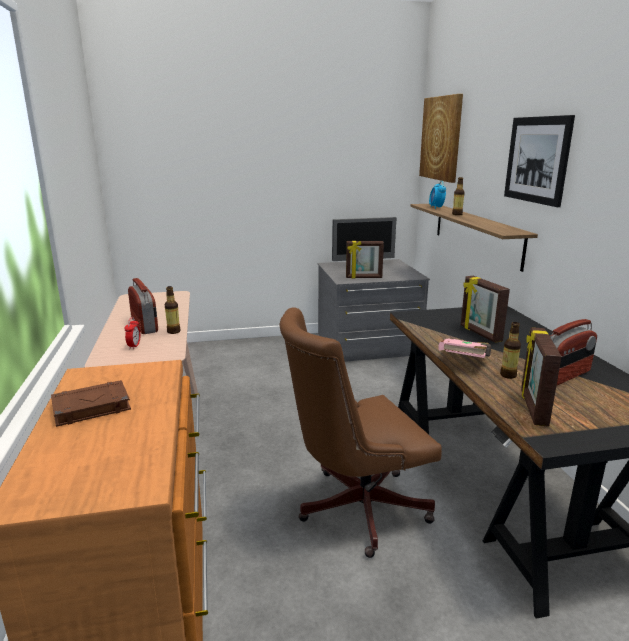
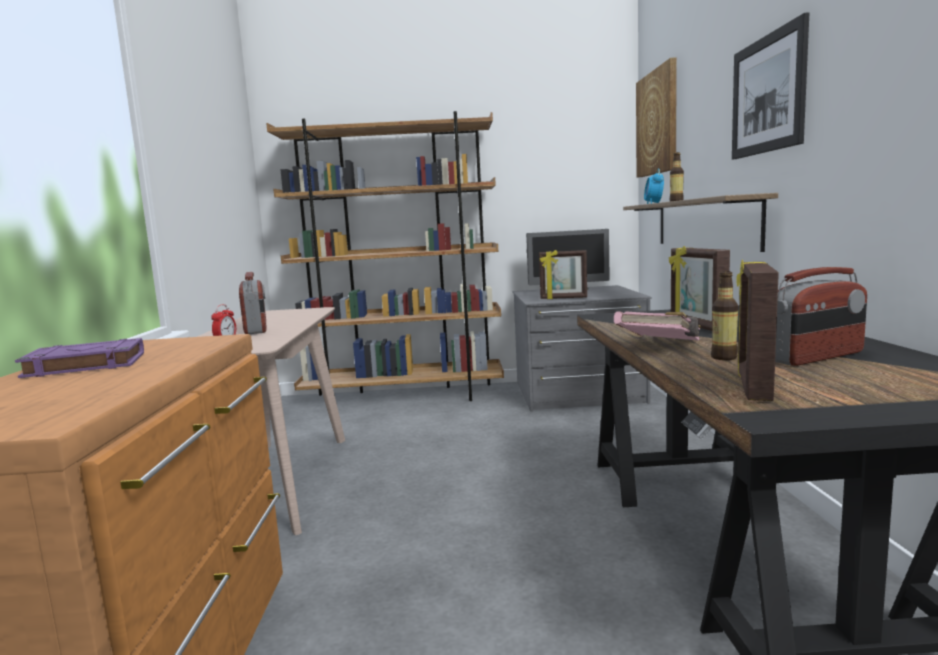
camera: 10 degrees right, 10 degrees down
(90, 408) = (84, 365): brown book -> purple book
(173, 331) = (284, 332): bottle -> none
(230, 348) = (404, 397): none -> brown bookcase
(354, 508) = (505, 575): brown office chair -> none

